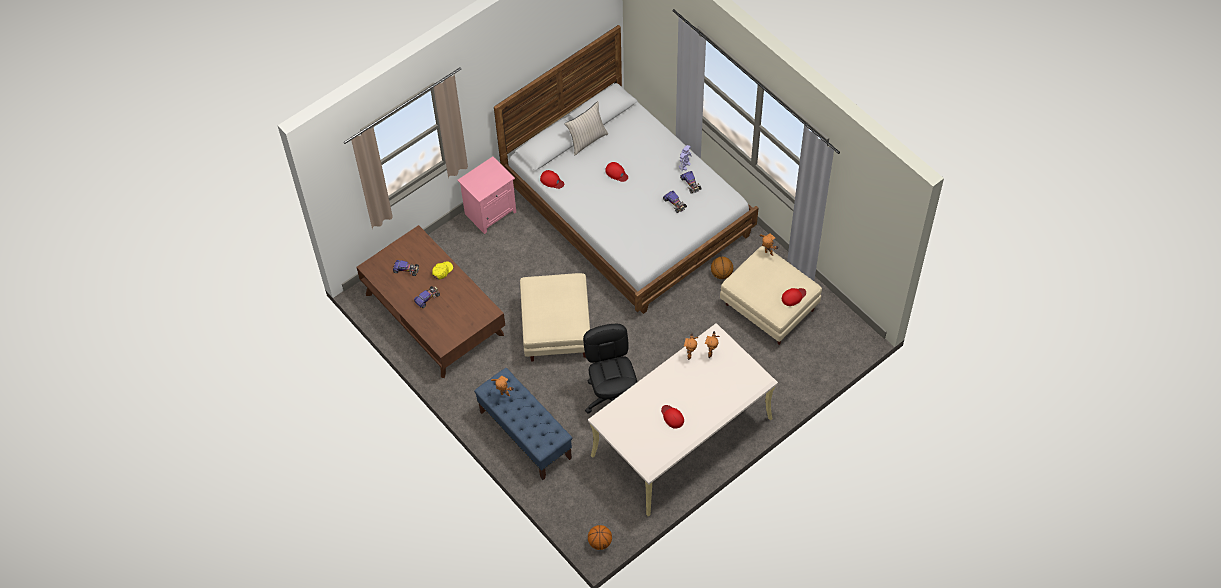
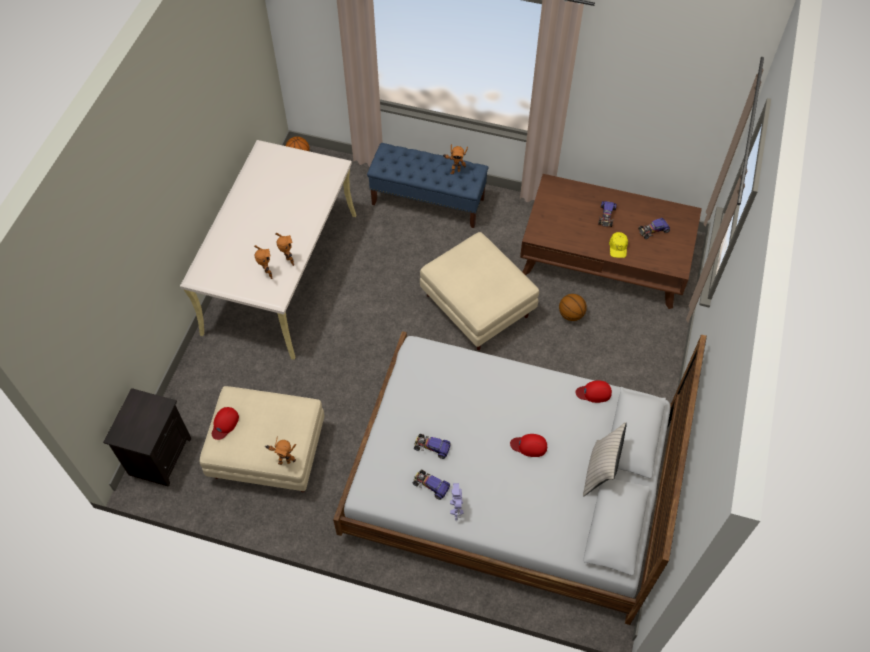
camera: 145 degrees right, 0 degrees up
(490, 212) = (651, 389): pink nightstand -> none
(612, 398) = (373, 272): black office chair -> none
(672, 417) = (269, 198): red cap -> none
(721, 274) = (346, 463): basketball -> basketball (571, 315)
(843, 345) = (159, 455): none -> black nightstand

